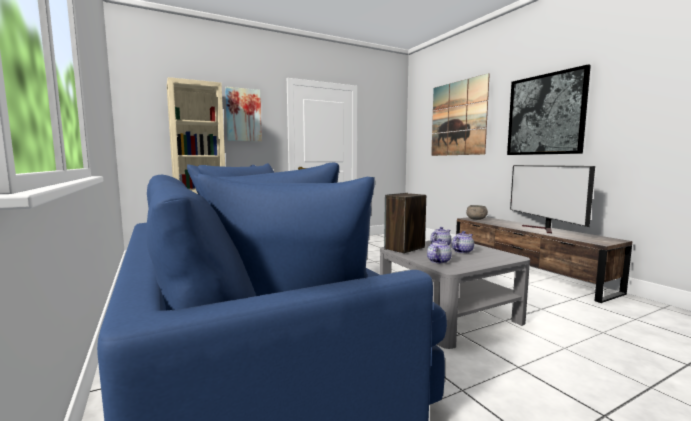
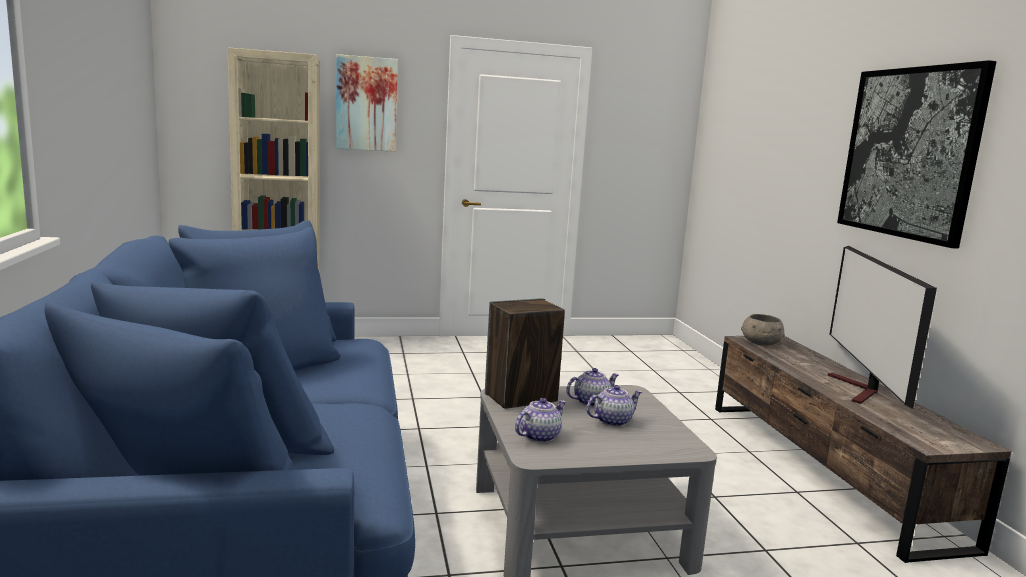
camera: 15 degrees right, 5 degrees up
(458, 118) = (773, 130): picture -> none

